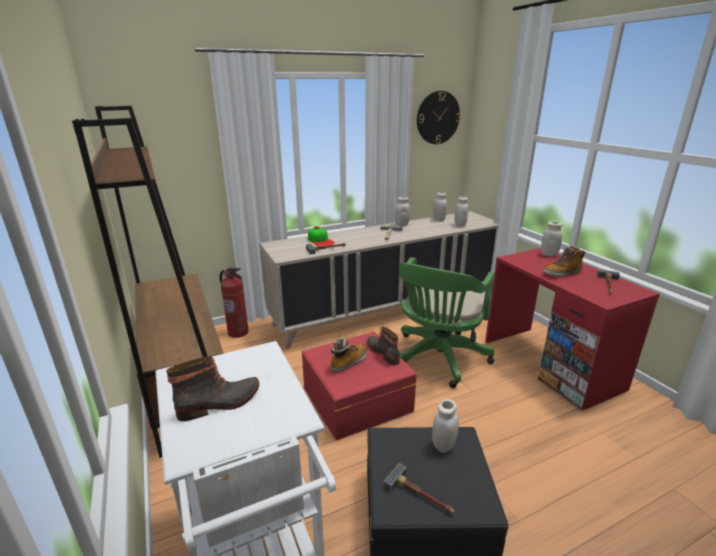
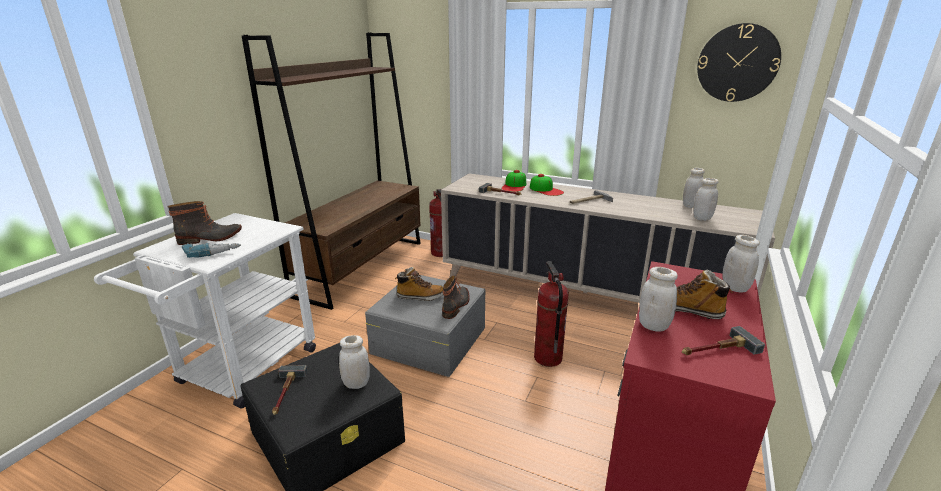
camera: 50 degrees right, 0 degrees up
(220, 403) = (210, 238): boot -> boot turned 45 degrees counterclockwise
(267, 410) = (212, 251): none -> power drill
(347, 236) = (546, 190): none -> cap
(356, 398) = (428, 339): red storage box -> grey storage box
(401, 225) = (628, 197): white jar -> white jar (653, 326)
(438, 359) = (548, 358): green office chair -> fire extinguisher

